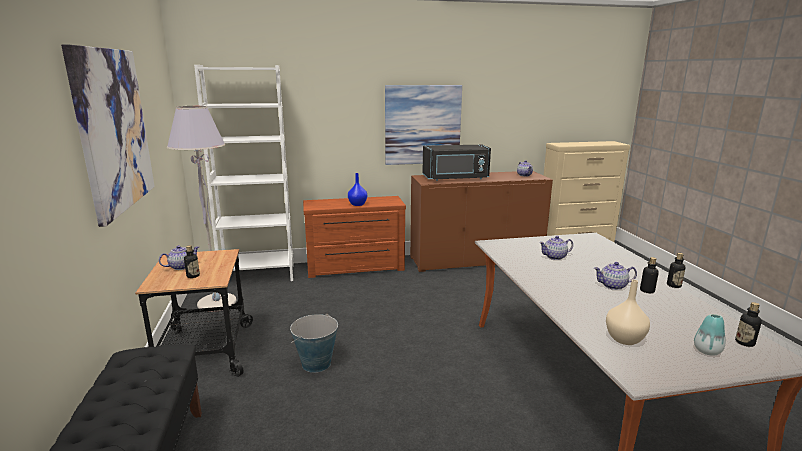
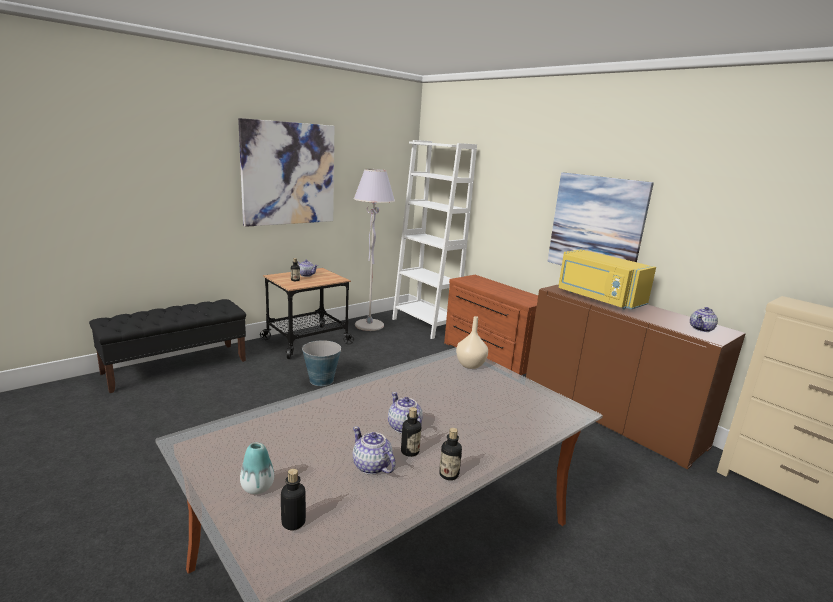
camera: 60 degrees right, 0 degrees up
(358, 204) = (495, 291): blue vase -> none
(456, 178) = (598, 298): black microwave -> yellow microwave
(555, 257) = (461, 389): teapot -> teapot (372, 466)
(624, 339) = (264, 433): beige vase -> beige vase (471, 365)

